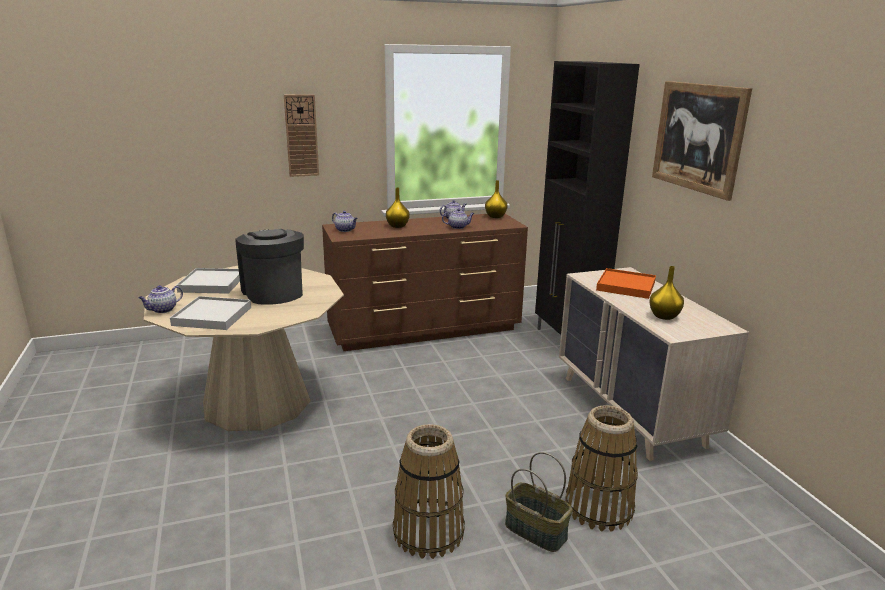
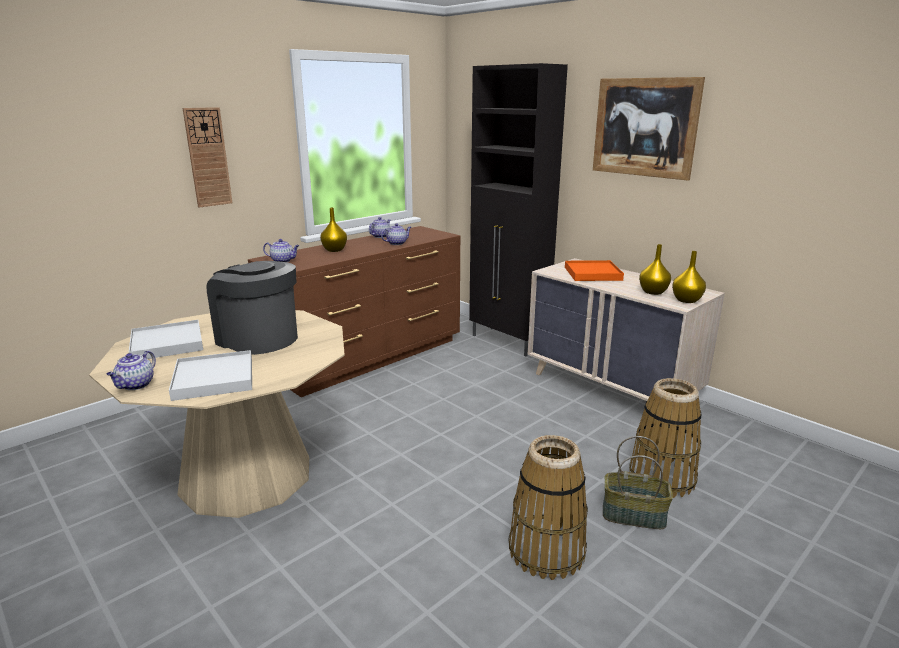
camera: 25 degrees left, 0 degrees up
(495, 216) = (419, 230): yellow vase -> yellow vase (687, 300)

